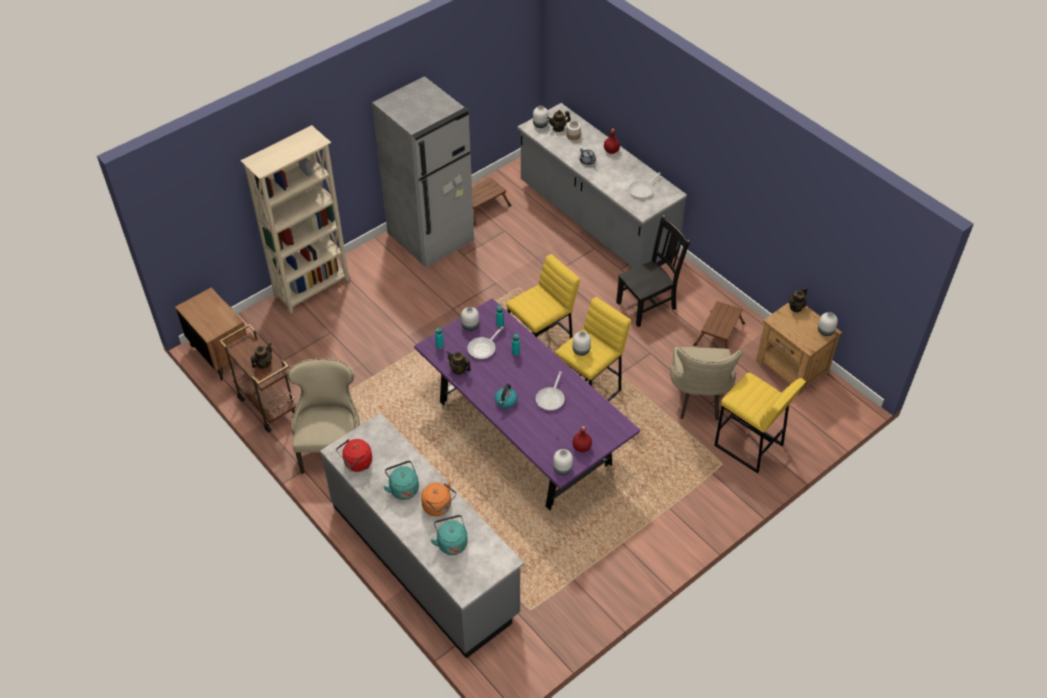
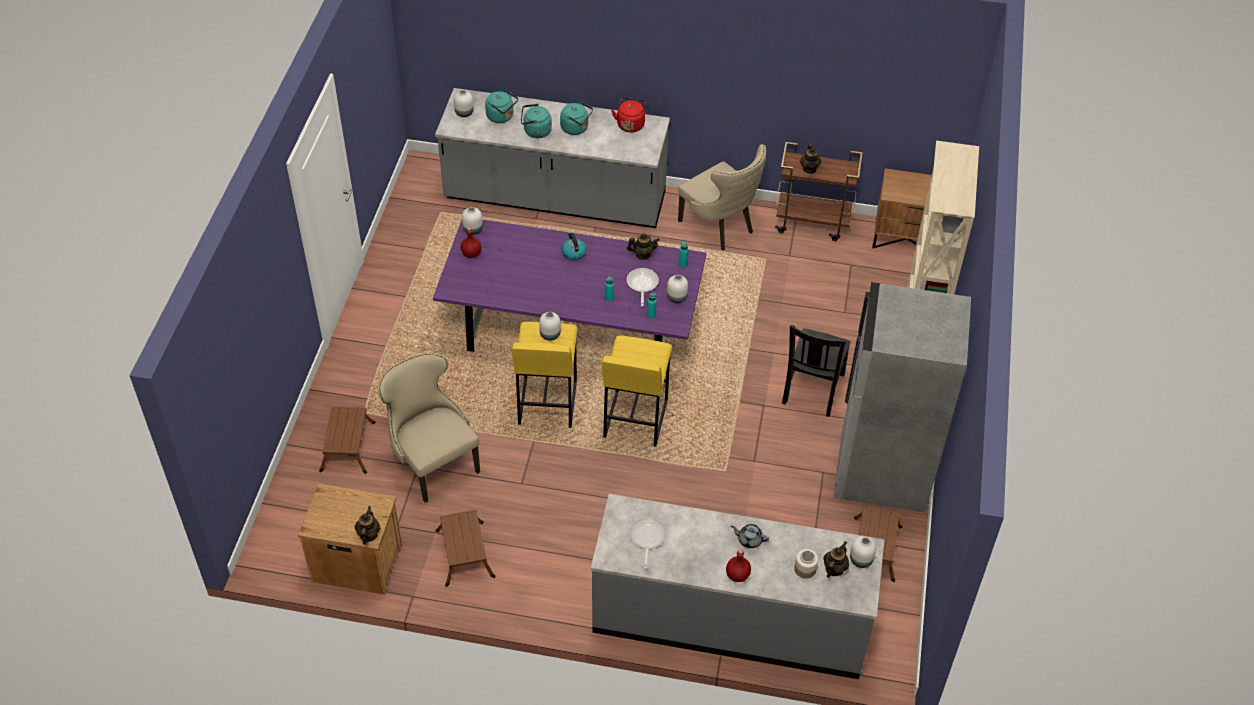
camera: 140 degrees right, 0 degrees up
(438, 507) = (535, 131): orange kettle -> turquoise kettle
(551, 398) = (536, 278): frying pan -> none
(648, 305) = (570, 540): black chair -> black chair (812, 390)
(750, 446) = (348, 446): yellow stool -> brown step ladder
(825, 331) = (317, 523): white vase -> white vase (464, 112)

